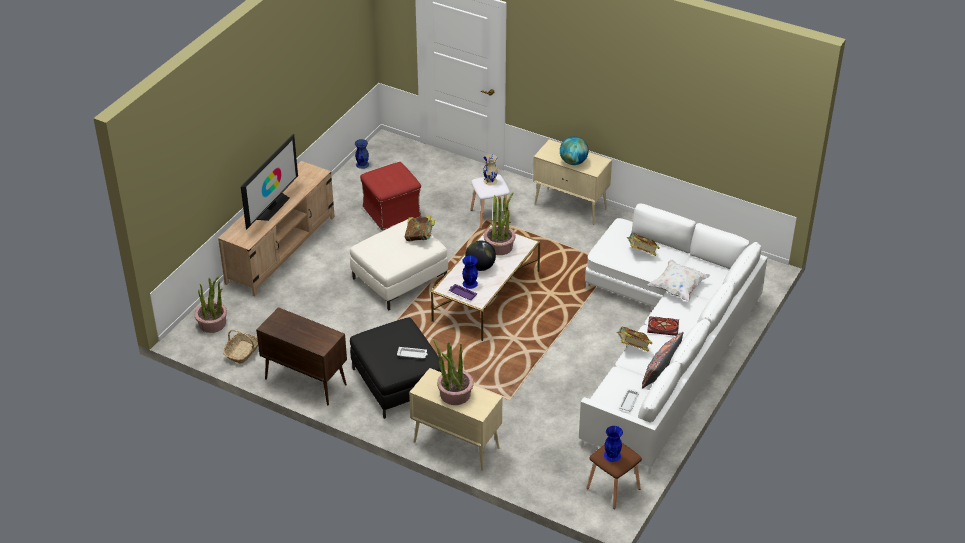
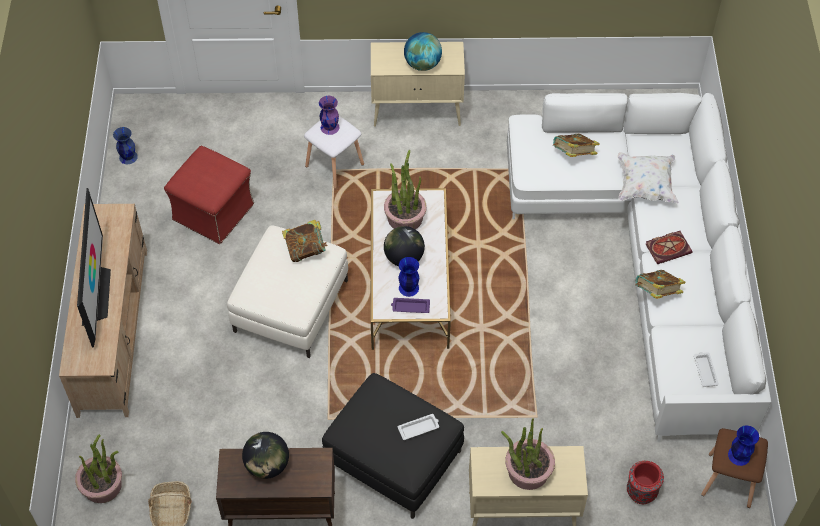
camera: 30 degrees left, 15 degrees up
(299, 326) = (267, 465): none -> globe
(490, 180) = (329, 127): beige vase -> purple vase
(545, 468) = (641, 492): none -> red vase
(661, 370) = (708, 309): grey pillow -> none

